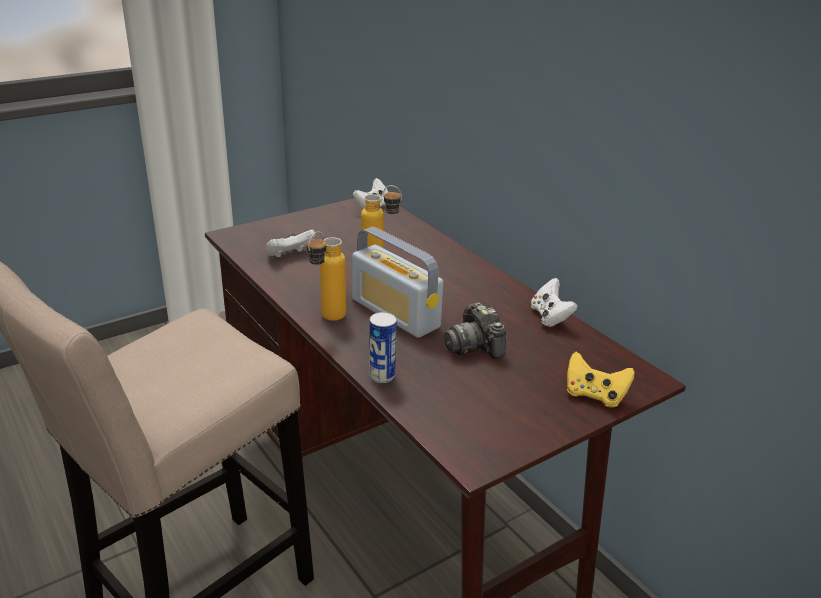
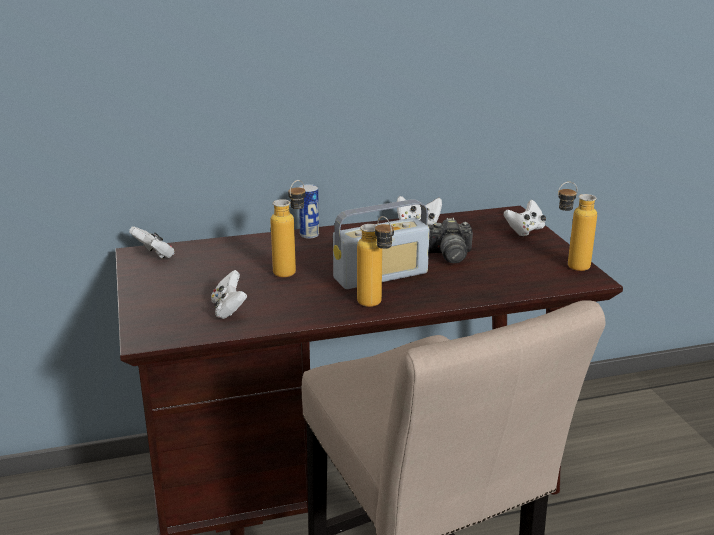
camera: 70 degrees left, 5 degrees down
(382, 376) = (477, 294): can -> can (309, 235)
(500, 440) = (569, 267): none -> bottle
(594, 395) = (525, 230): yellow game controller -> white game controller

